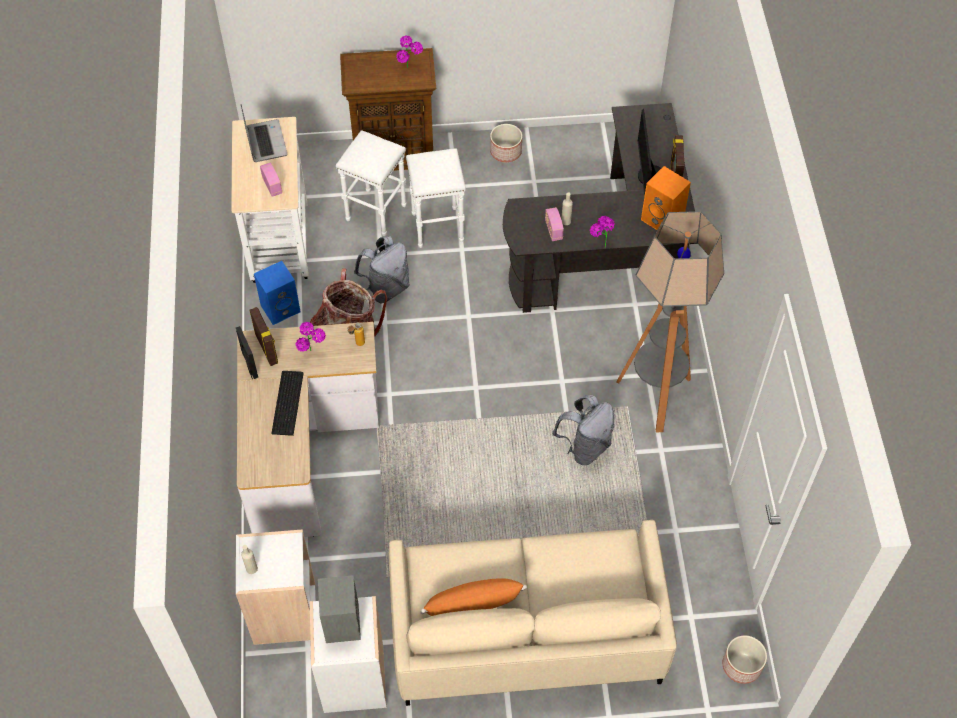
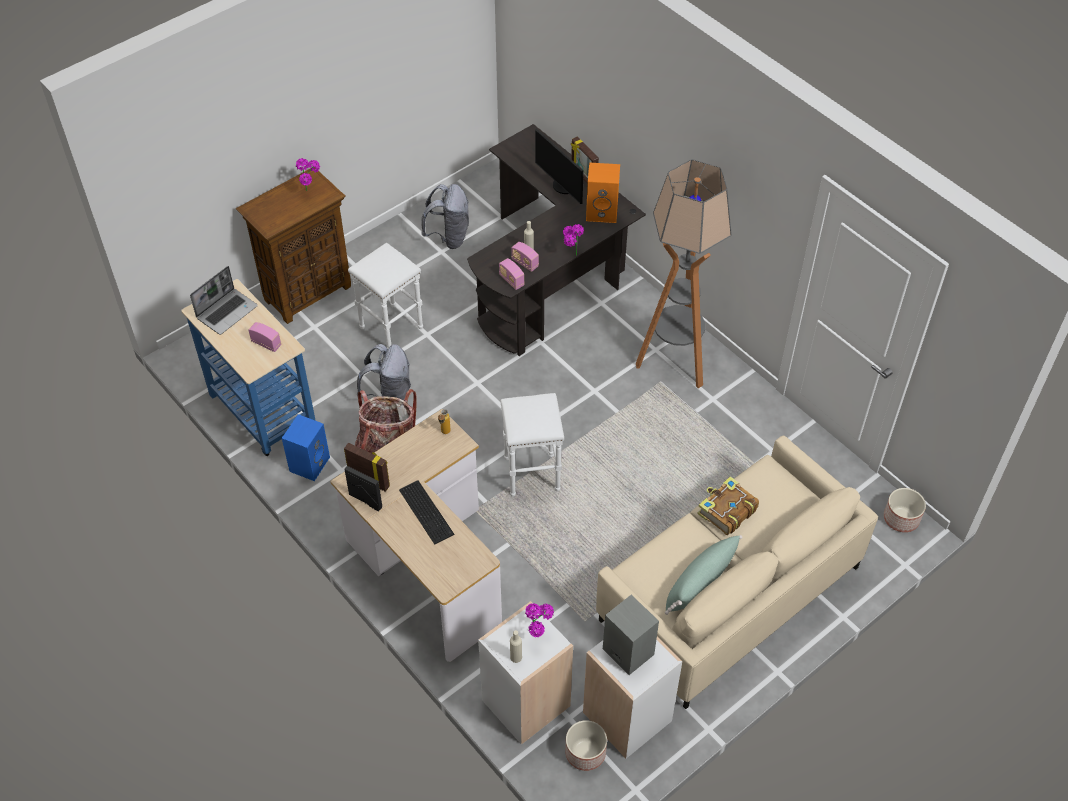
camera: 35 degrees left, 5 degrees down
(265, 141) = (227, 311): laptop -> laptop turned 90 degrees clockwise
(279, 241) = (261, 410): white cart -> blue cart
(313, 355) = (414, 462): potted plant -> potted plant (539, 635)
(376, 213) = (329, 344): white stool -> white stool (533, 474)
(472, 605) = (699, 583): orange pillow -> green pillow
(505, 152) = (398, 241): planter -> planter (585, 753)
(528, 240) = (511, 280): none -> radio
(550, 557) = (726, 511): none -> book
(585, 446) = (654, 429): grey backpack -> grey backpack (449, 237)

